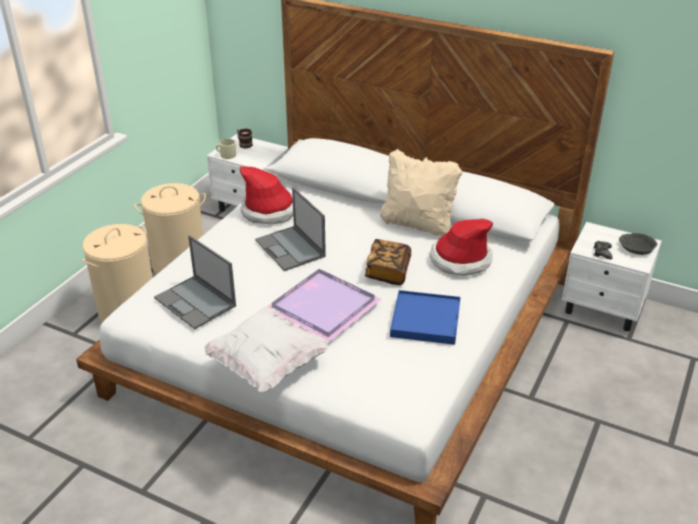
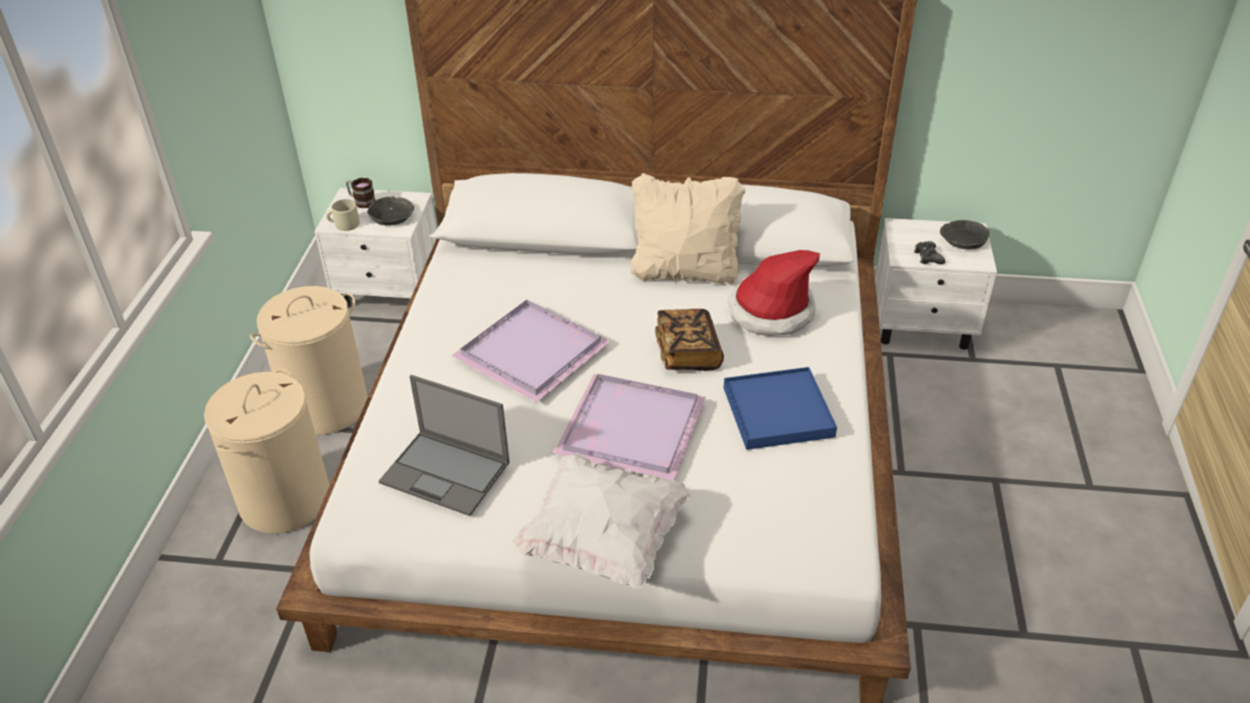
camera: 20 degrees left, 5 degrees up
(257, 156) = (392, 216): none -> grey bowl
(269, 211) = (468, 300): hat -> none
(291, 249) = (535, 352): laptop -> purple tray

